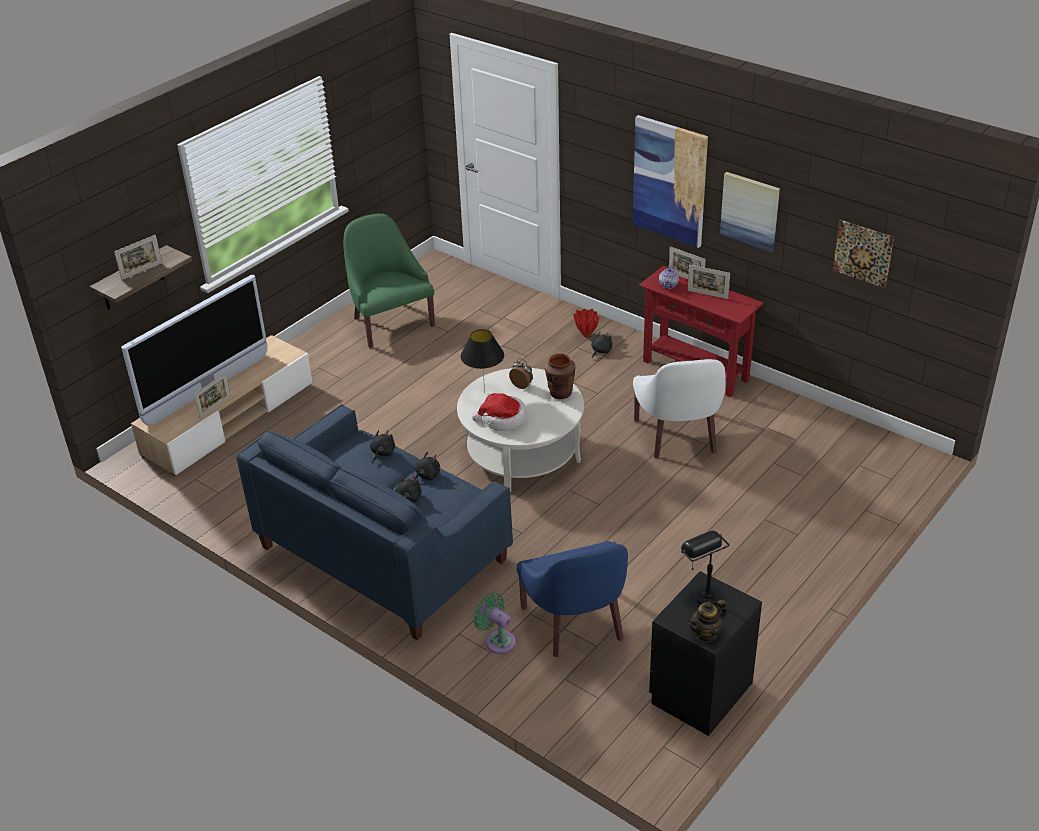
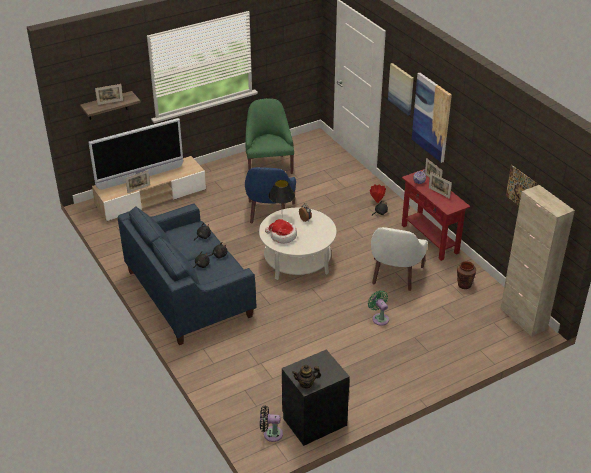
camera: 20 degrees right, 0 degrees up
(497, 640) = (221, 358): green fan -> green fan (379, 318)
(560, 393) = (324, 229): brown vase -> brown vase (464, 285)
(577, 623) = (270, 362): blue armchair -> blue armchair (269, 213)
(647, 734) = (270, 434): none -> black fan
(701, 592) = (319, 361): black table lamp -> none
(750, 211) = (468, 147): picture -> picture (401, 89)
(894, 448) = (523, 319): none -> beige cabinet

